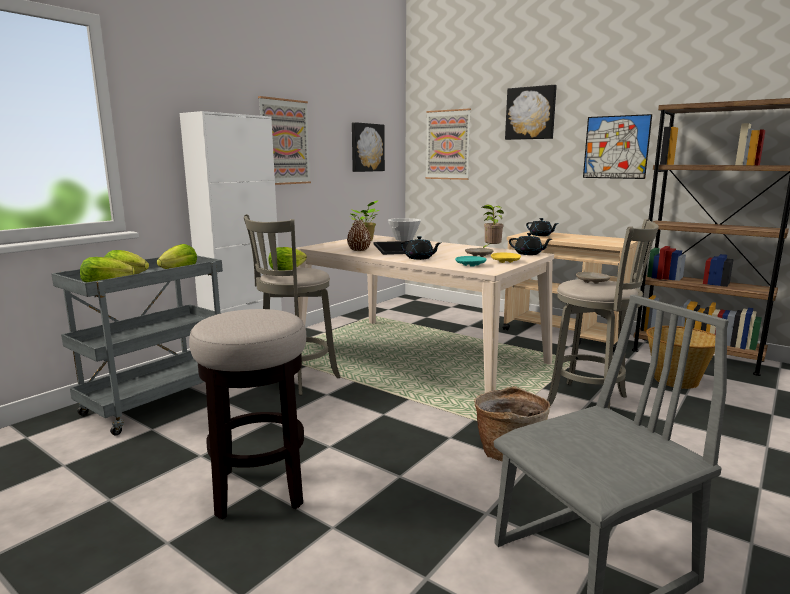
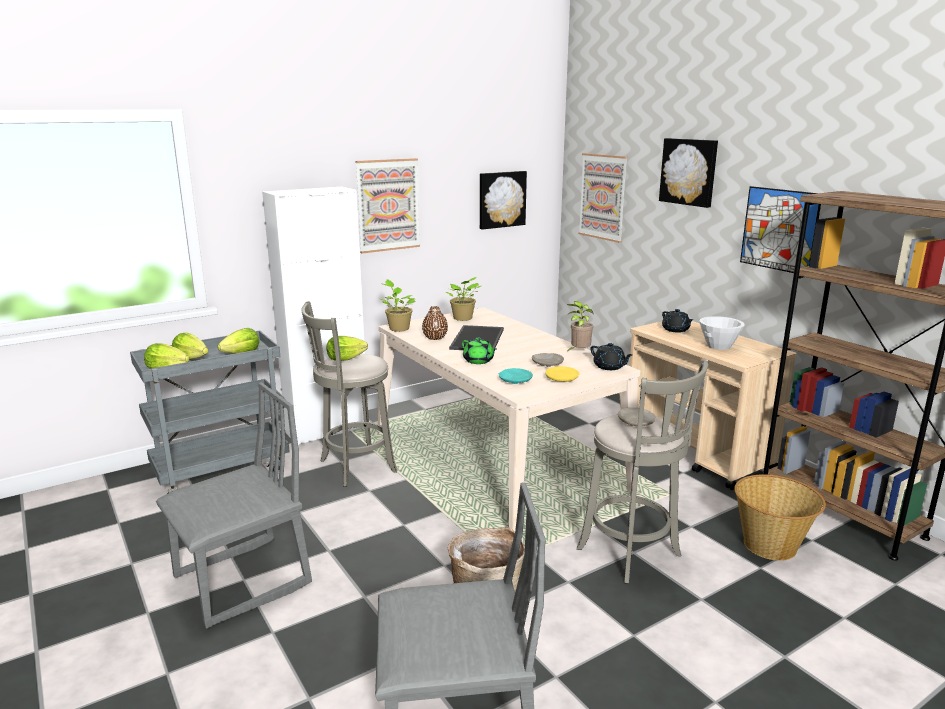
camera: 20 degrees right, 5 degrees up
(260, 489) = (242, 581): stool -> grey chair
(316, 247) = (398, 328): none -> potted plant
(404, 239) = (507, 321): white bowl -> white bowl (719, 346)
(419, 258) = (478, 361): black teapot -> green teapot

